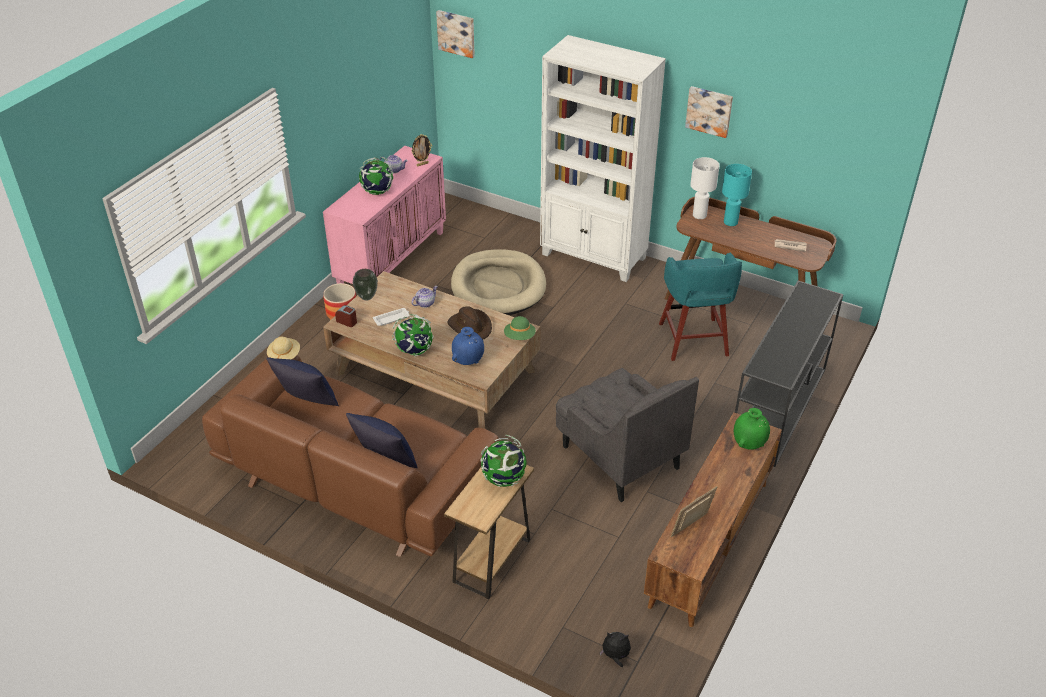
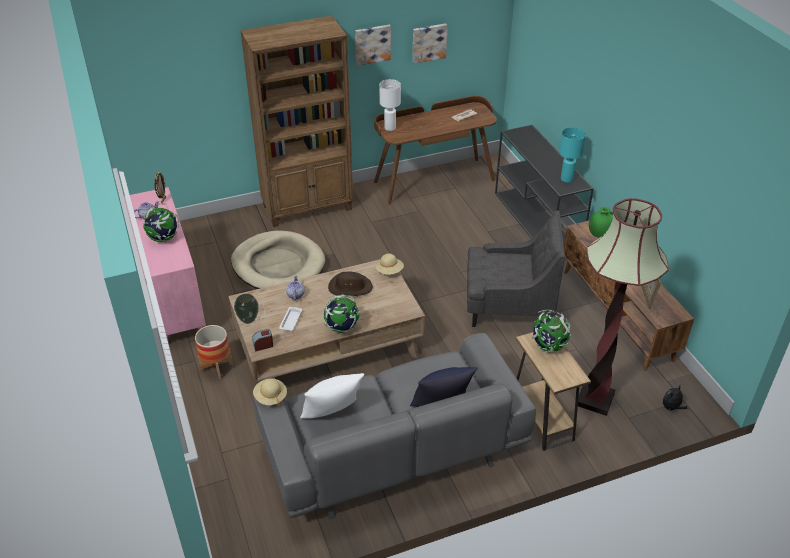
camera: 50 degrees left, 0 degrees up
(307, 403) = (333, 415): blue pillow -> white pillow
(355, 480) = (393, 450): brown sofa -> grey sofa
(456, 33) = (122, 73): picture -> picture (429, 42)
(468, 361) = (385, 308): blue vase -> none
(519, 337) = (389, 271): green hat -> beige hat
(561, 587) = (594, 399): none -> floor lamp
(594, 257) = (308, 207): white bookcase -> brown bookcase
(693, 341) = (441, 217): turquoise stool -> none
(730, 222) = (412, 122): turquoise table lamp -> turquoise table lamp (566, 179)

